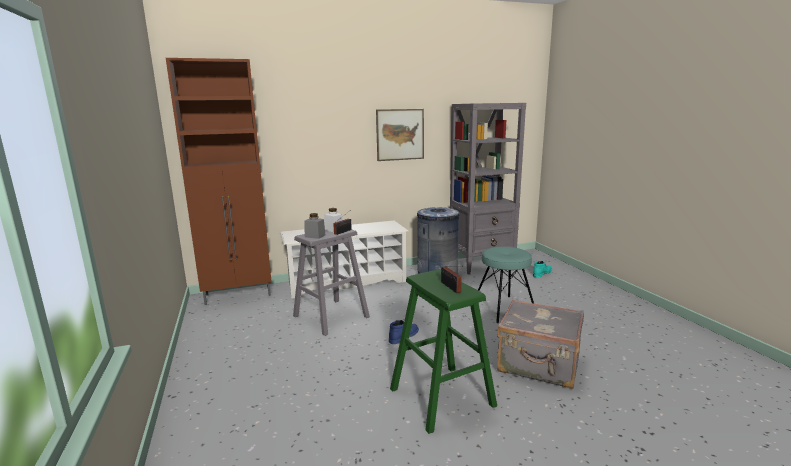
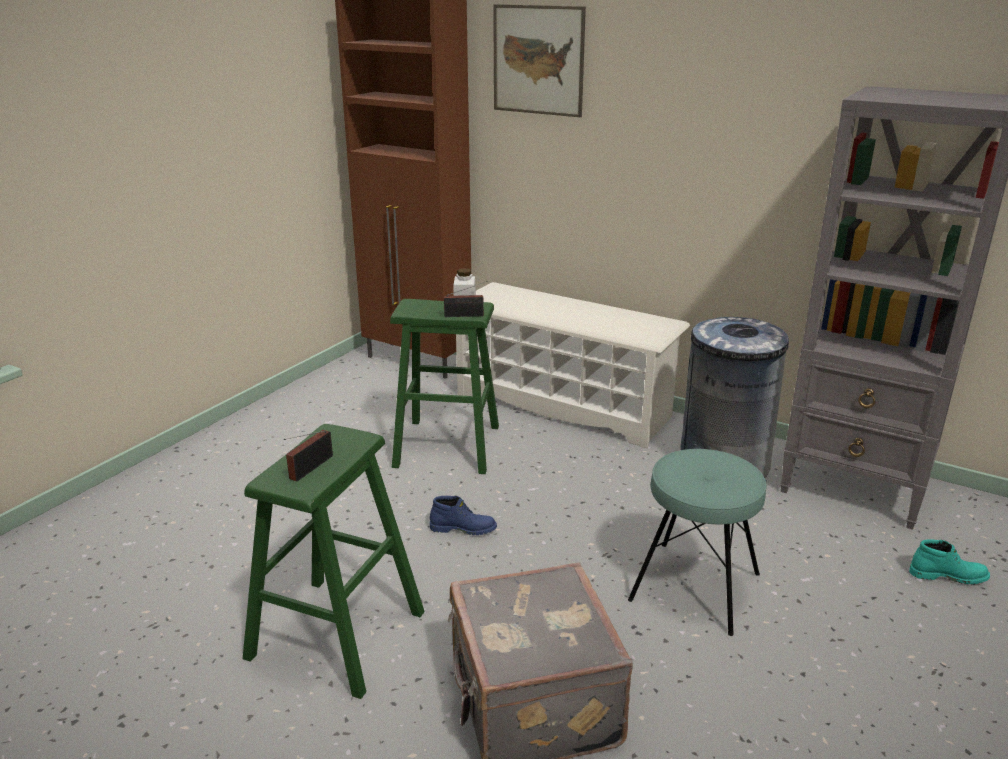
camera: 50 degrees right, 10 degrees up
(315, 236) = (418, 308): grey jar -> none
(331, 316) = (448, 446): grey stool -> green stool
(400, 134) = (730, 144): picture -> picture (538, 60)

